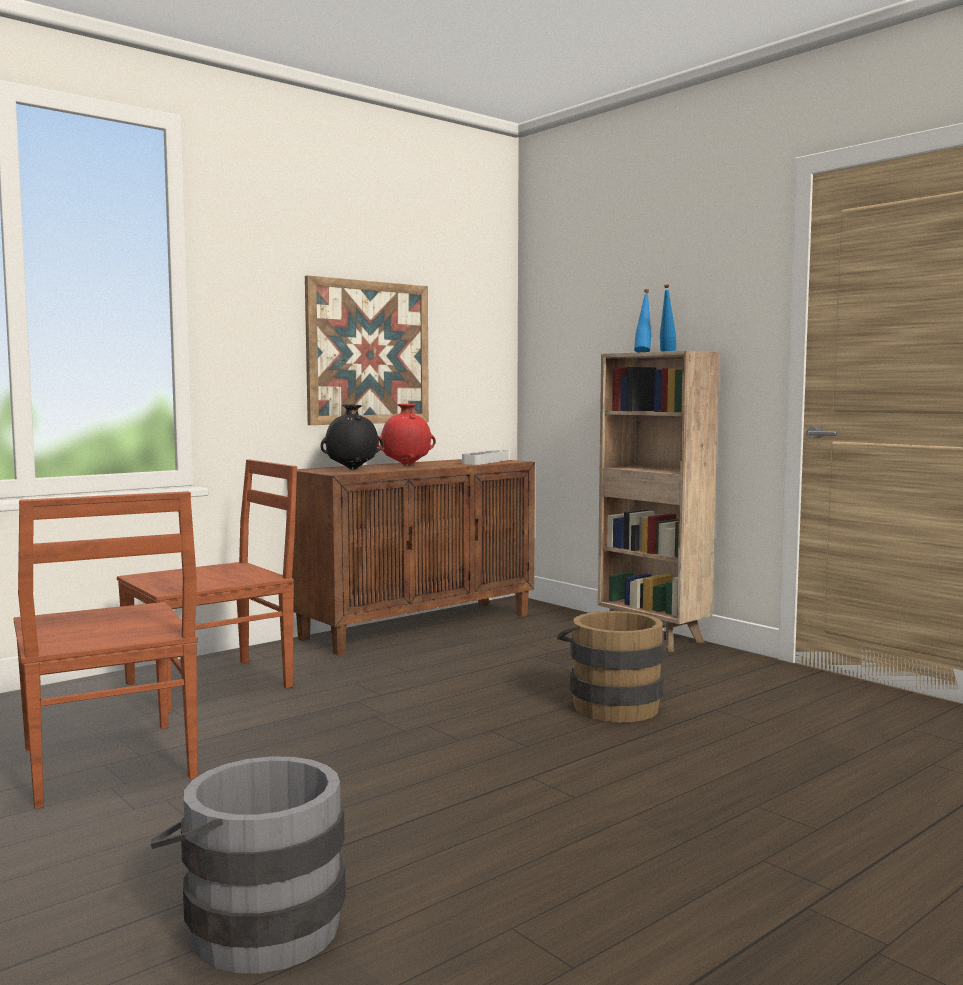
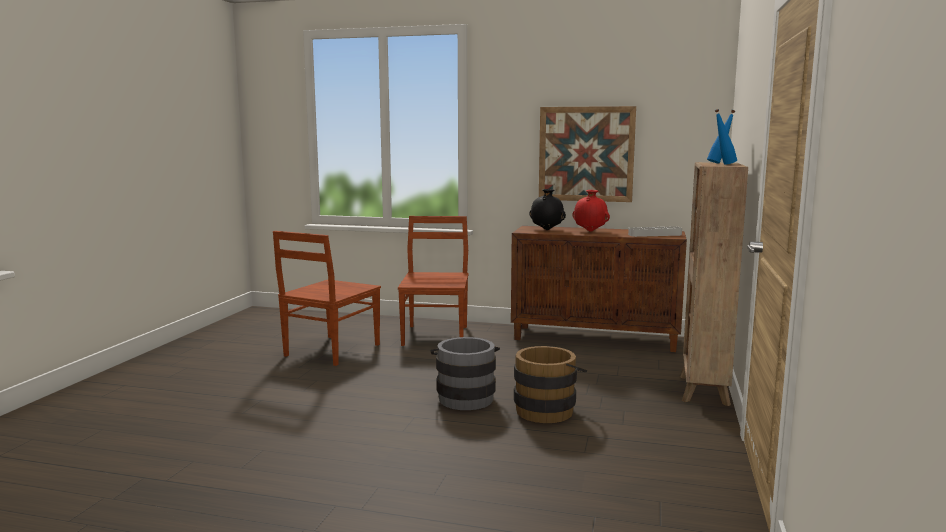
camera: 55 degrees right, 5 degrees up
(213, 684) = (436, 335): brown chair -> brown chair turned 105 degrees counterclockwise
(253, 926) = (230, 411): grey bucket -> grey bucket (465, 397)

